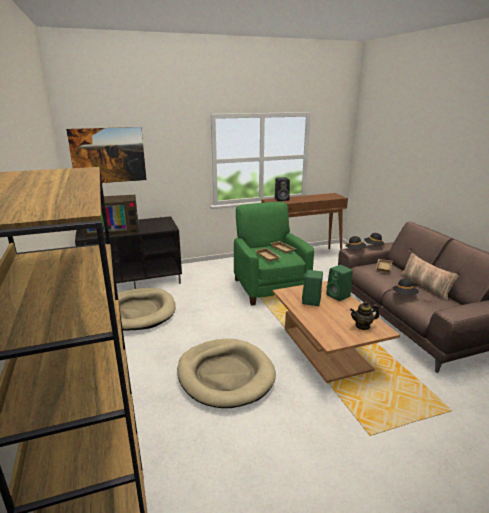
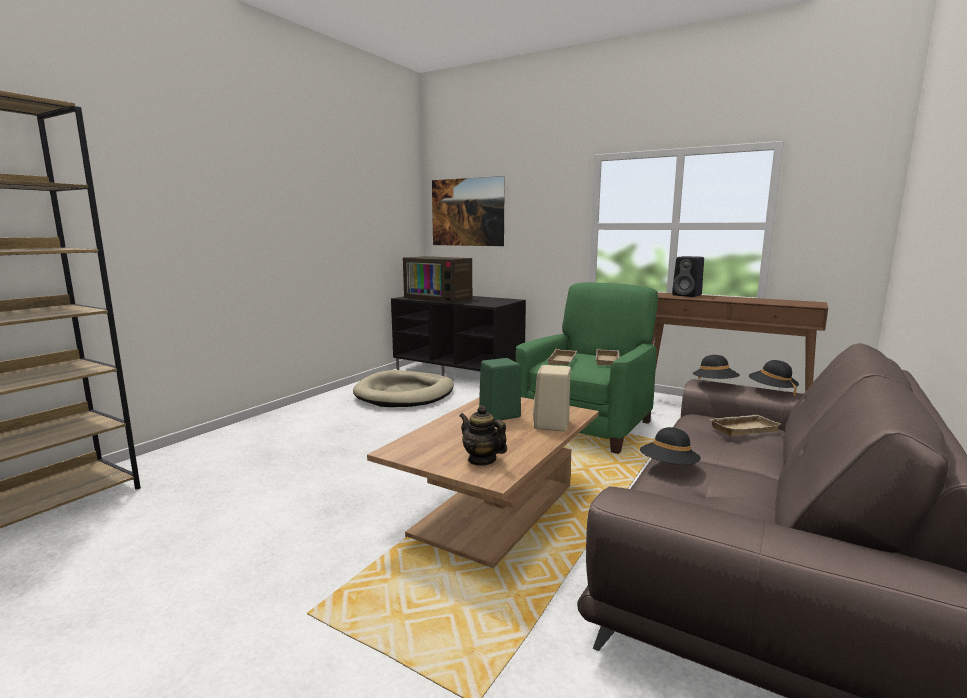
camera: 50 degrees right, 10 degrees down
(225, 375) = (343, 468): beige dog bed -> none
(338, 296) = (552, 425): green speaker -> beige speaker
(425, 286) = (760, 478): pillow -> none

